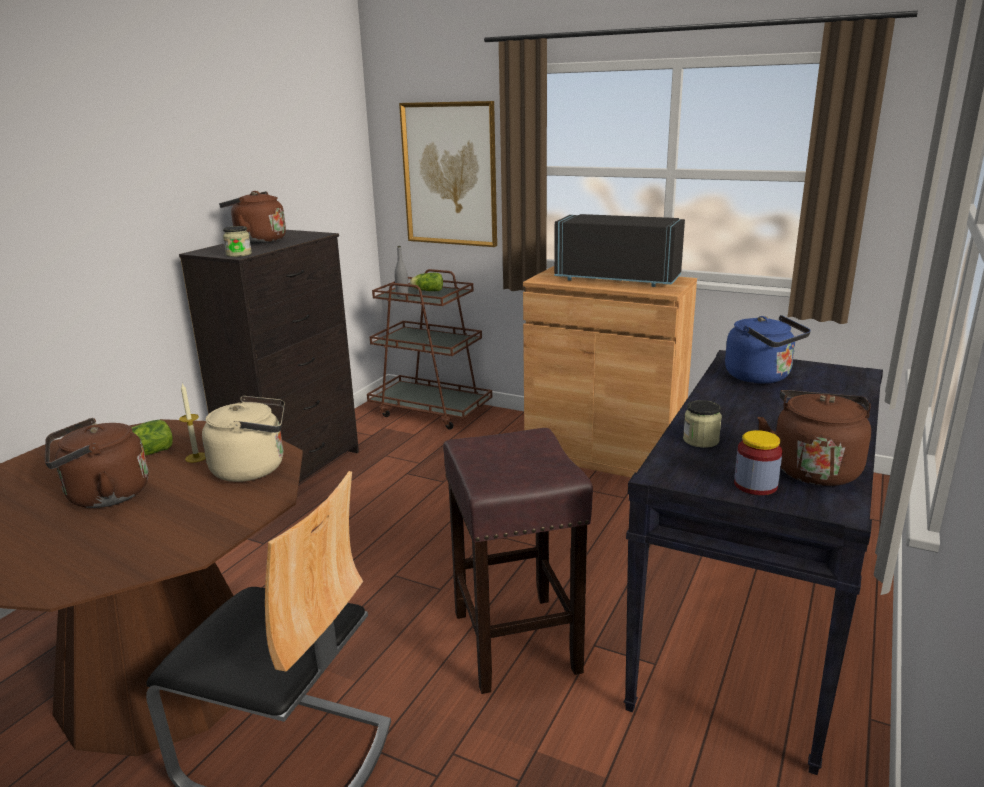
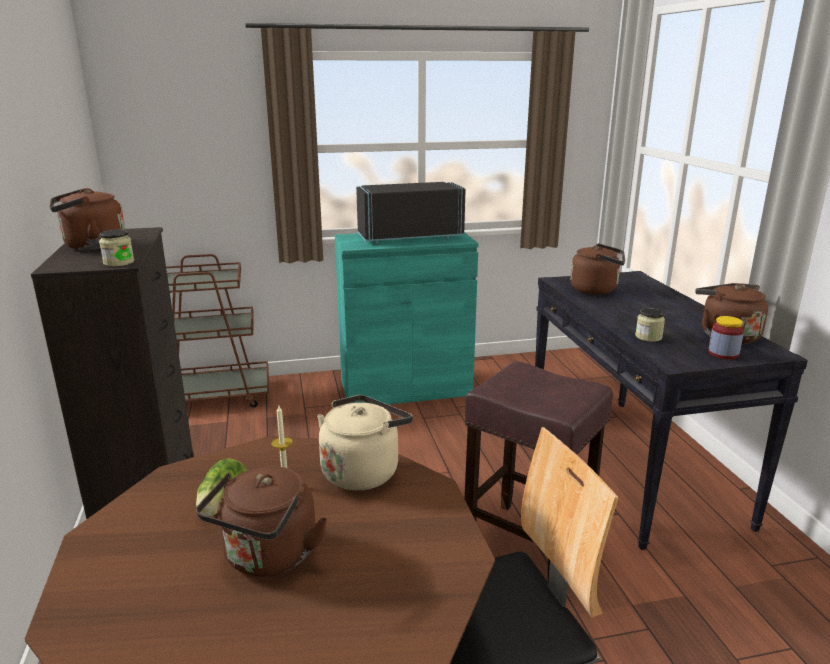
camera: 40 degrees left, 0 degrees up
(402, 295) = (180, 285): grey bottle -> none
(426, 291) = (197, 277): lettuce -> none
(450, 174) = (203, 157): picture -> none
(603, 454) = (405, 388): brown cabinet -> turquoise cabinet
(761, 377) = (596, 290): blue kettle -> brown kettle

